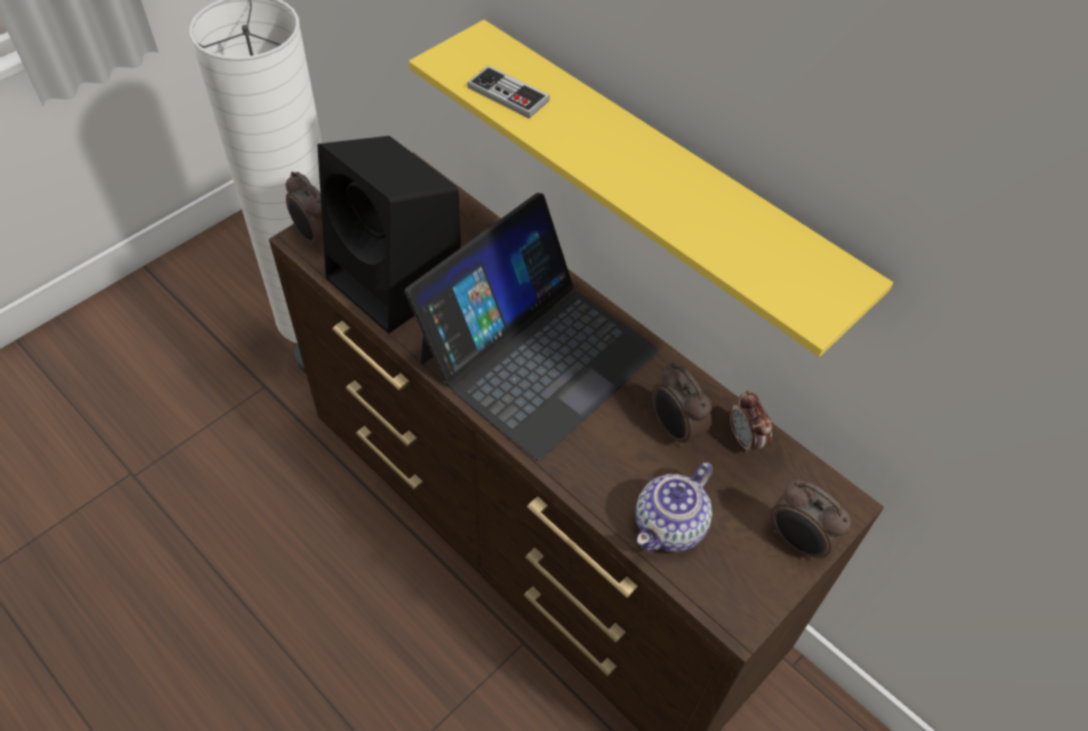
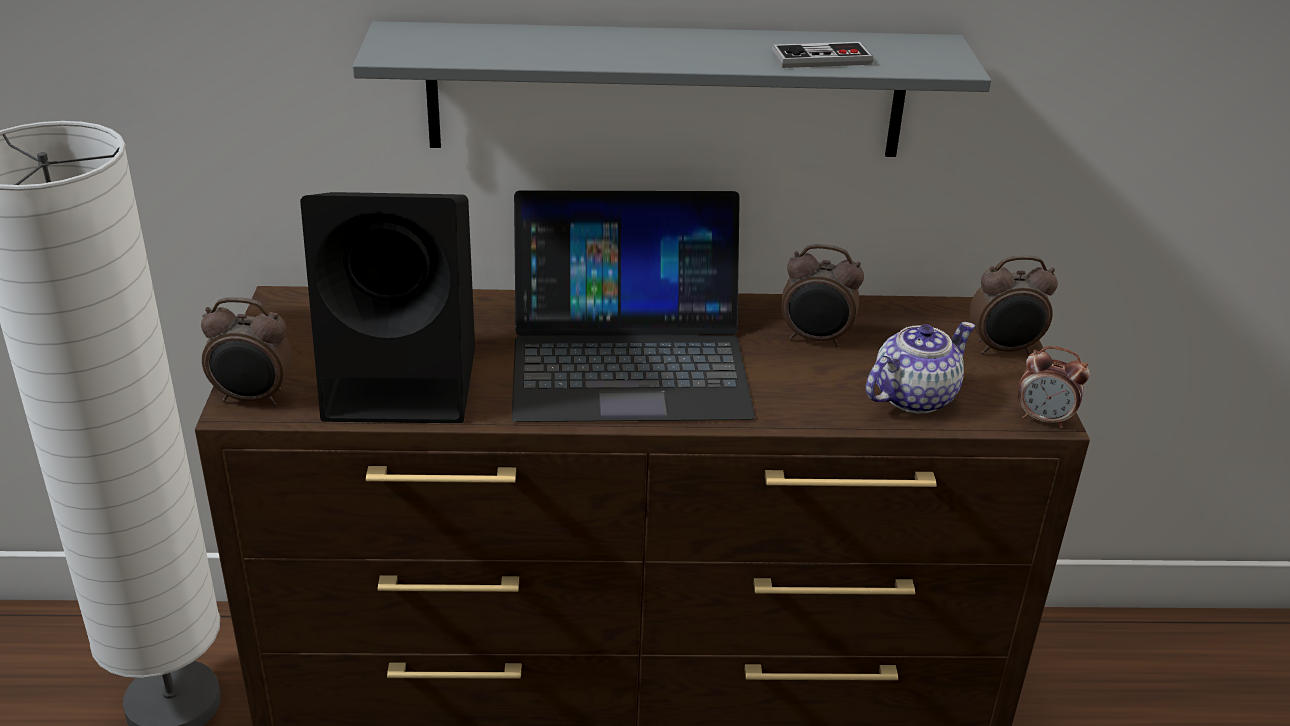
camera: 45 degrees left, 20 degrees down
(508, 94) = (494, 51): game controller -> game controller (821, 59)
(537, 355) = (628, 358): laptop -> laptop turned 90 degrees clockwise
(659, 180) = (667, 90): yellow shelf -> grey shelf
(671, 526) = (912, 397): teapot -> teapot turned 120 degrees counterclockwise
(745, 440) = (874, 315): alarm clock -> alarm clock (1044, 419)

